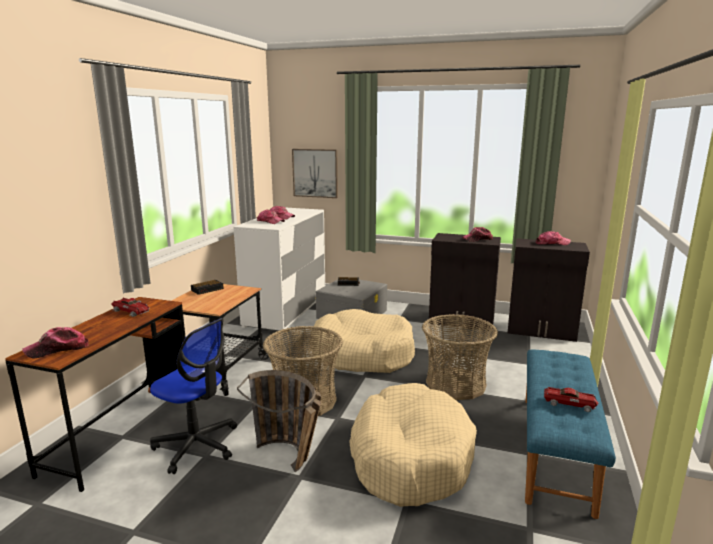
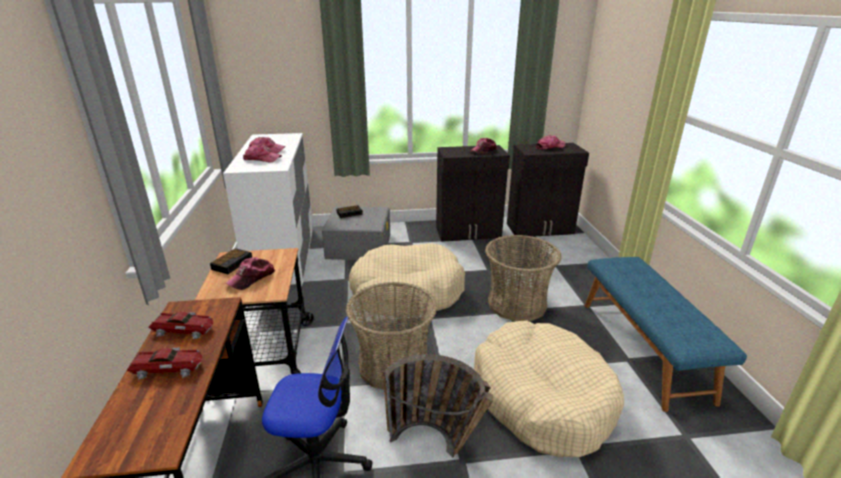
camera: 25 degrees left, 10 degrees up
(58, 349) = (139, 431): cap -> cap (251, 278)
(315, 173) = (285, 90): picture -> none
(569, 403) = (677, 312): toy car -> toy car (169, 367)

